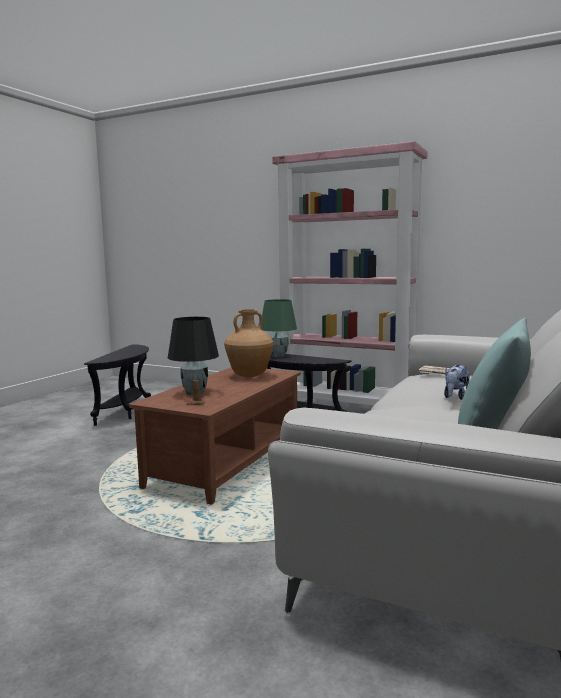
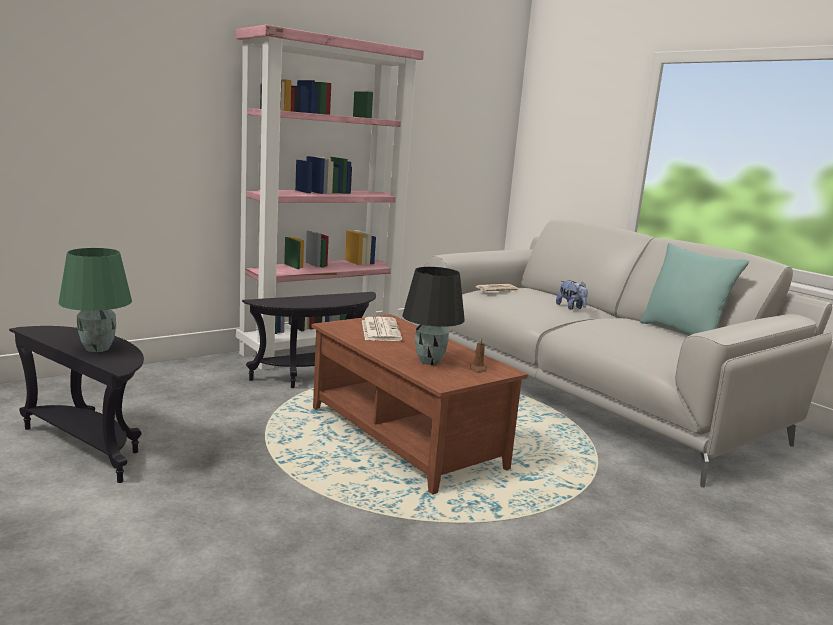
camera: 65 degrees left, 5 degrees up
(249, 375) = (380, 330): brown vase -> newspaper
(278, 356) = (299, 301): green table lamp -> green table lamp (98, 349)

